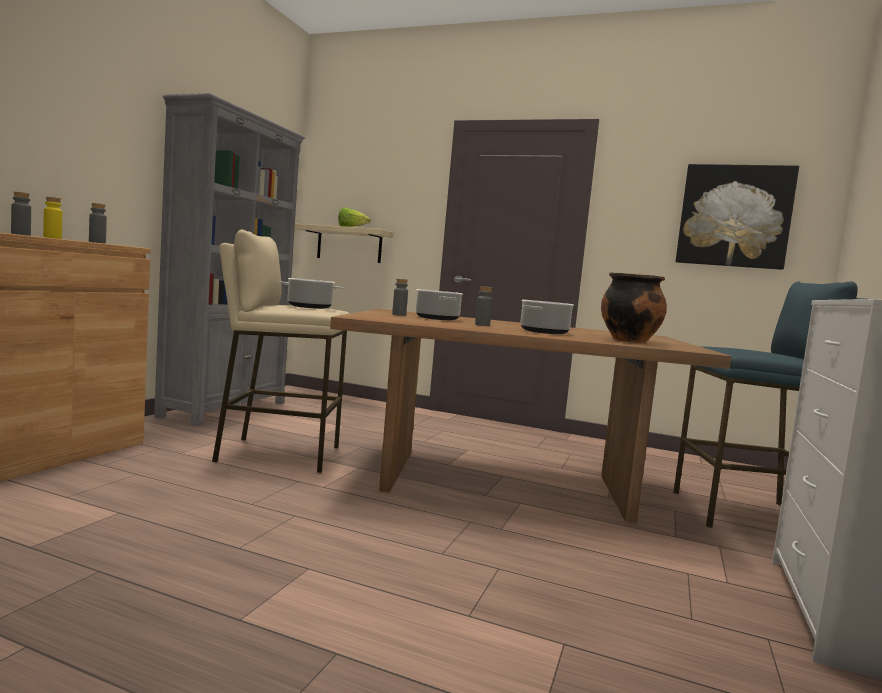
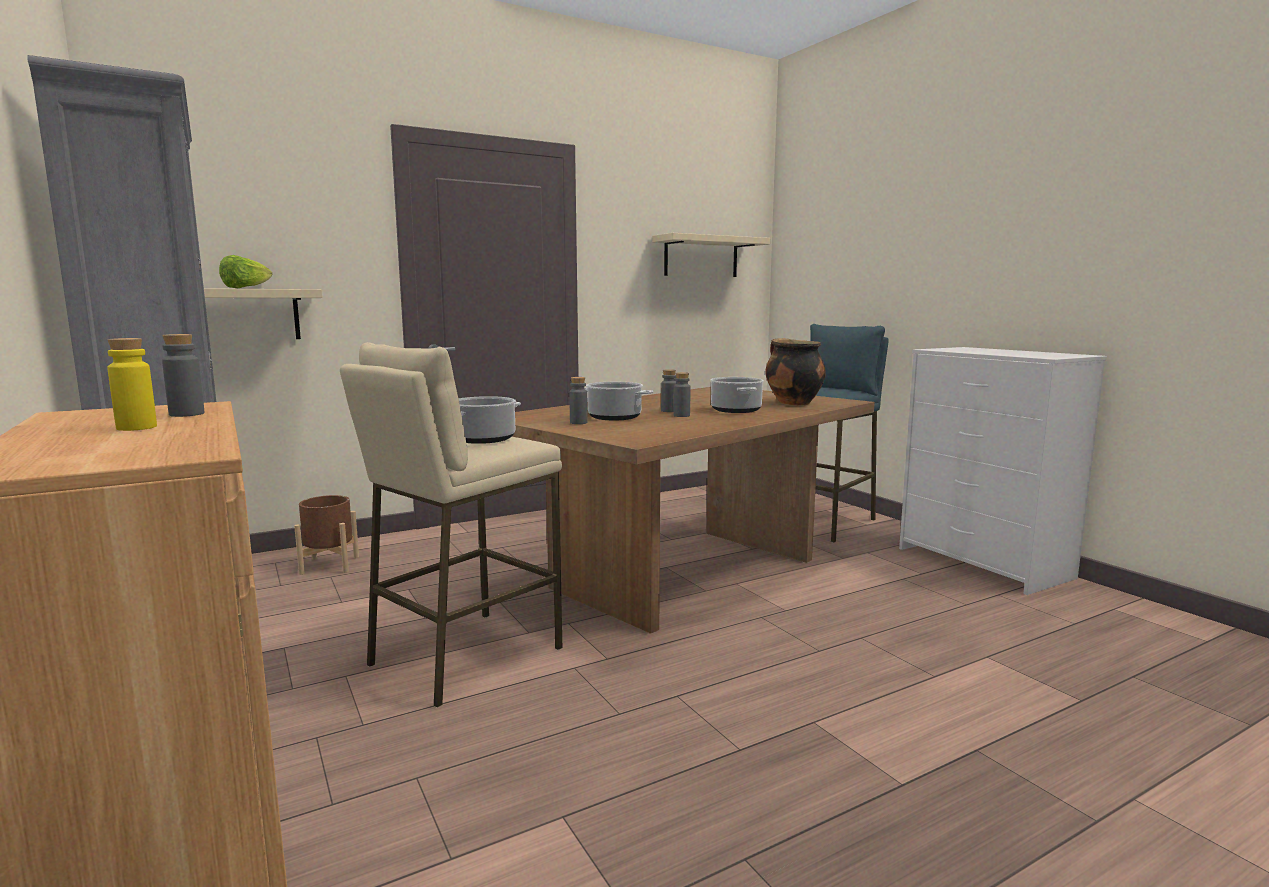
camera: 50 degrees left, 5 degrees up
(21, 235) = (115, 438): grey bottle -> grey bottle (668, 411)
(347, 407) = (330, 565): none -> brown planter
(734, 216) = (701, 257): picture -> beige shelf

